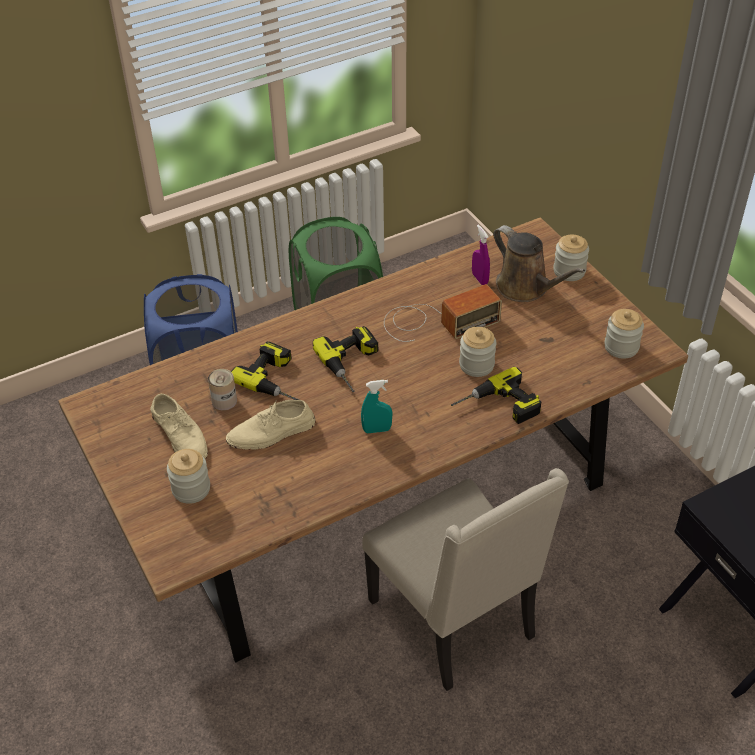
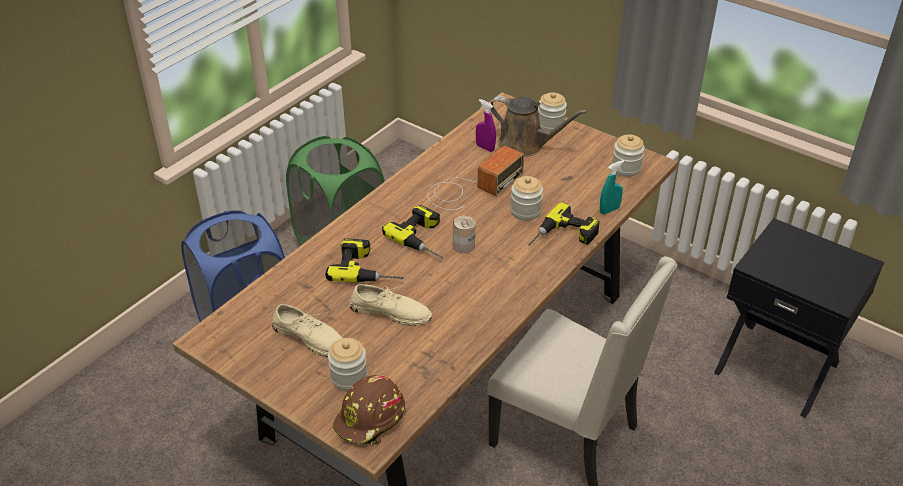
camera: 25 degrees left, 5 degrees down
(185, 539) = (371, 419): none -> brown hard hat
(224, 401) = (331, 298): can -> can (463, 245)
(271, 433) = (390, 311): beige shoe -> beige shoe turned 120 degrees counterclockwise
(377, 430) = (478, 282): turquoise spray bottle -> turquoise spray bottle (609, 210)

